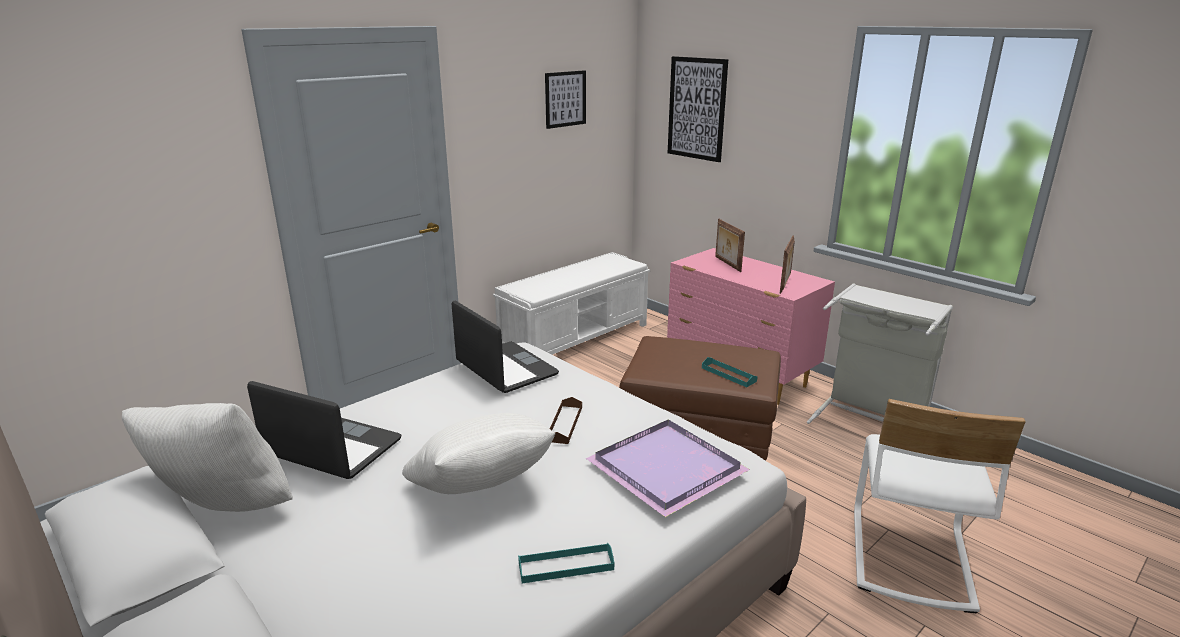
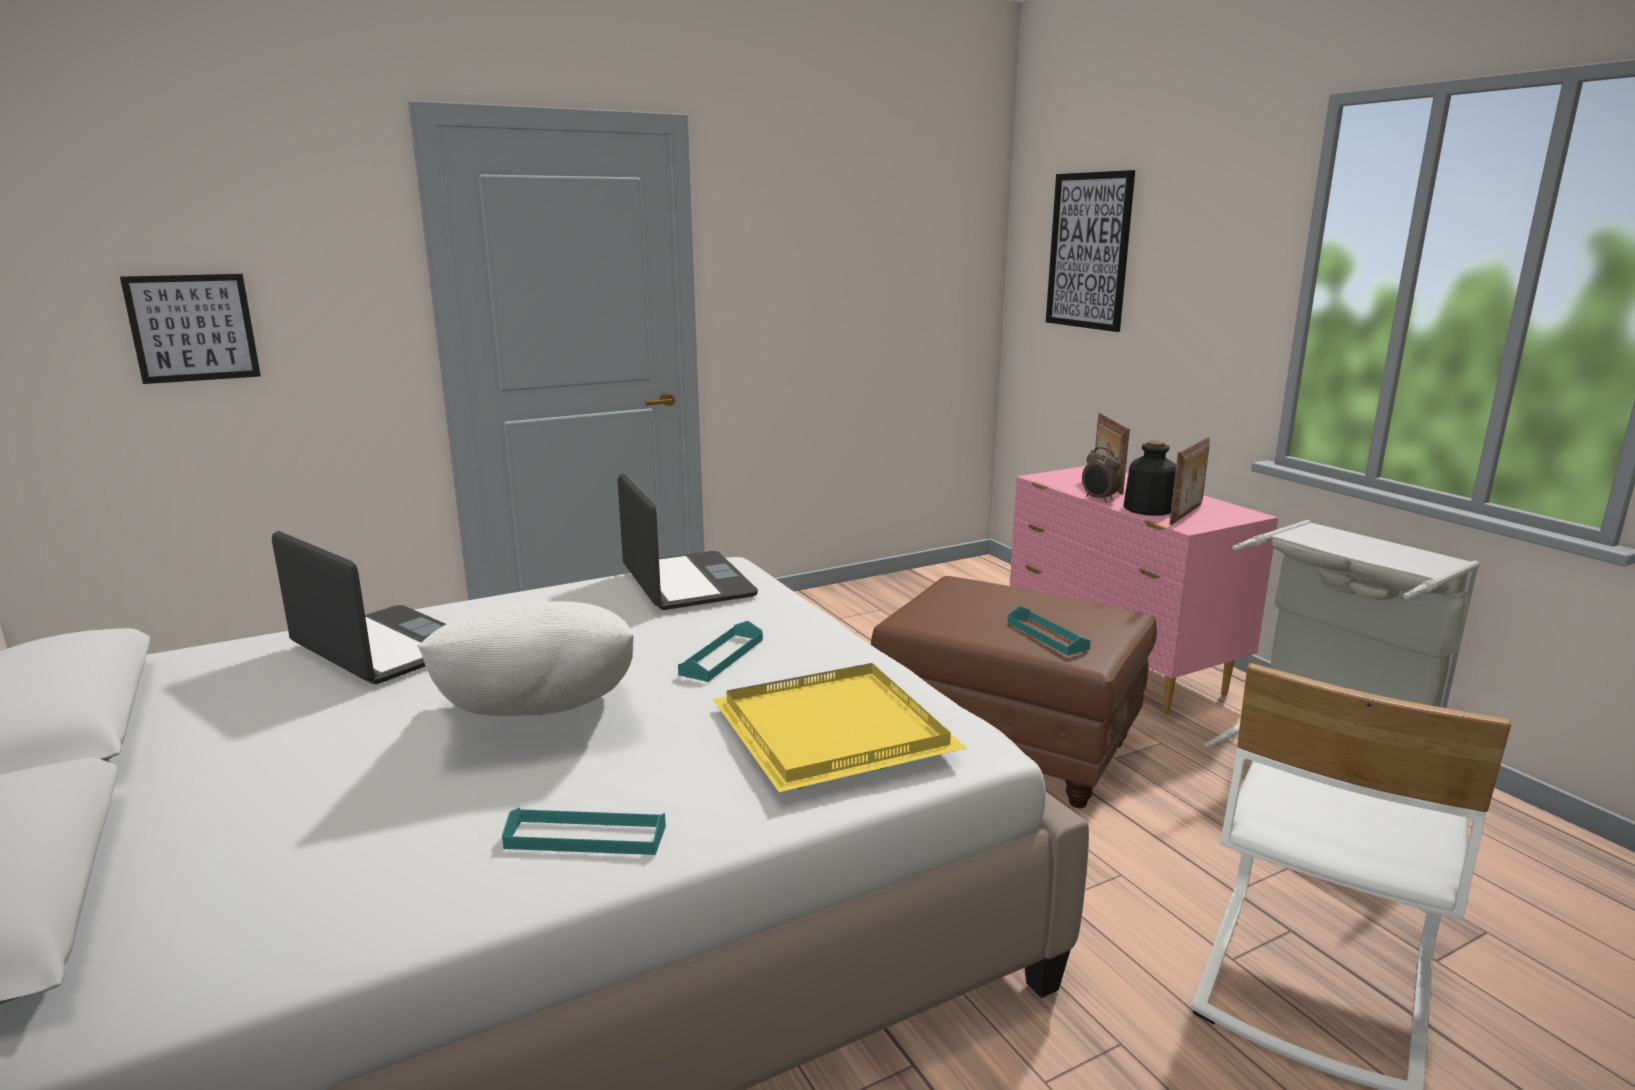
camera: 15 degrees right, 5 degrees down
(224, 513) = (192, 702): white pillow -> none
(565, 99) = (888, 234): picture -> picture (193, 328)
(565, 424) = (722, 657): brown tray -> turquoise tray
(576, 338) = (884, 592): white bench -> none
(666, 470) = (831, 733): purple tray -> yellow tray
(729, 277) = (1099, 499): none -> alarm clock
(761, 282) = (1148, 509): none -> bottle

